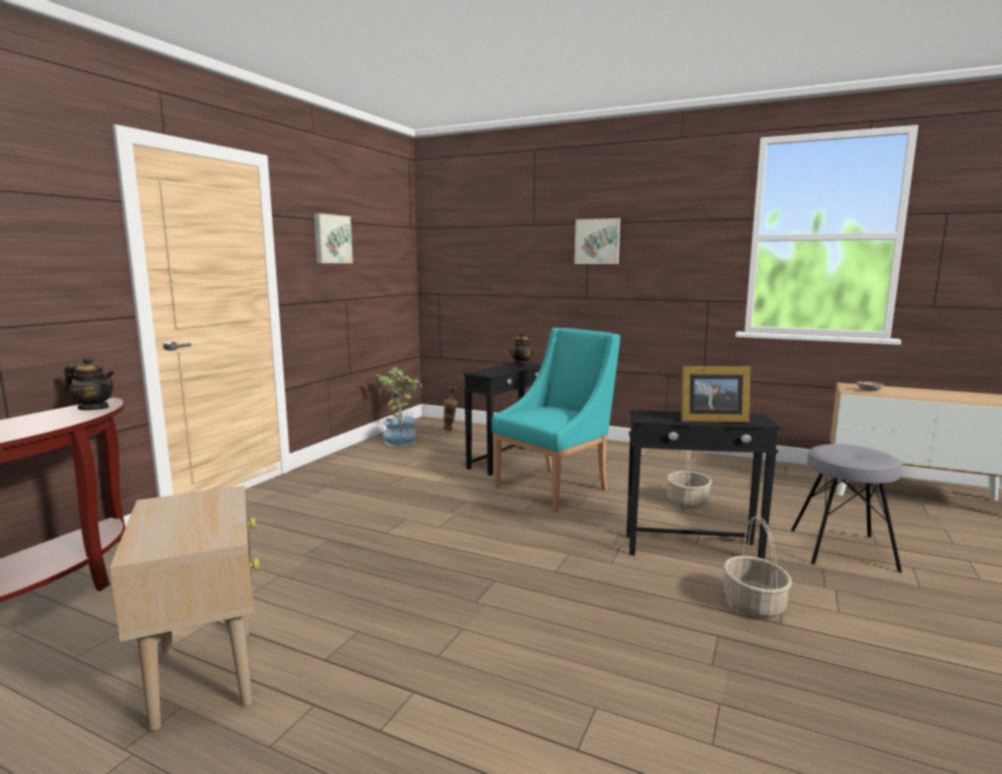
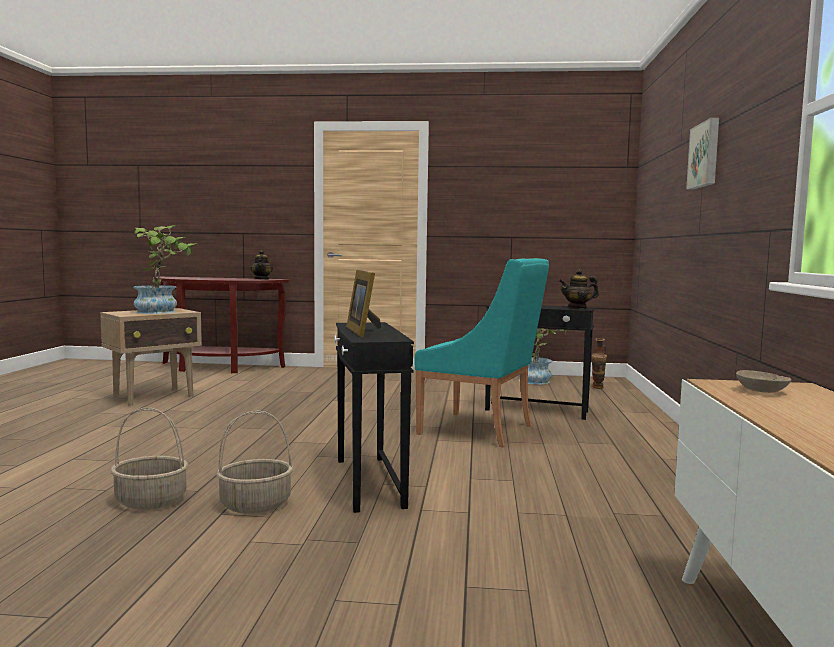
camera: 70 degrees right, 5 degrees down
(199, 510) = (162, 311): none -> potted plant
(331, 239) = (495, 182): picture -> none
(687, 502) = (507, 480): basket -> basket (150, 501)
(842, 549) = (427, 559): grey stool -> none

